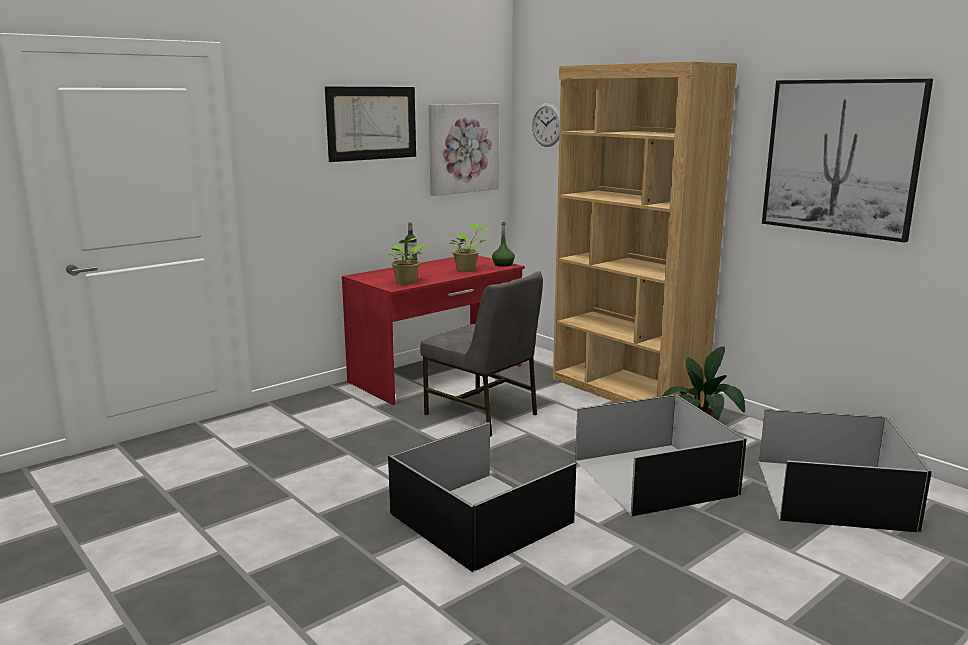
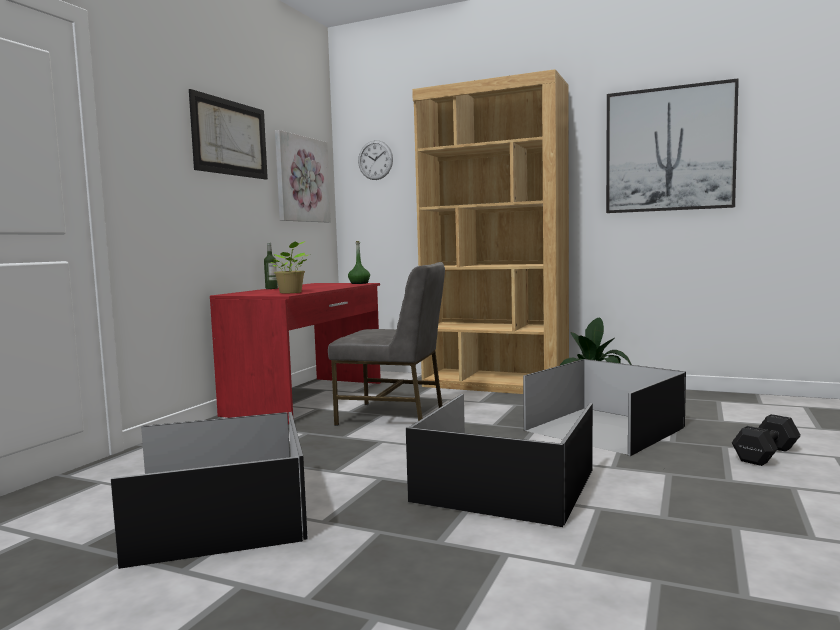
camera: 25 degrees left, 10 degrees down
(467, 270) = (333, 286): potted plant -> none
(772, 551) = (767, 454): none -> black dumbbell
(831, 493) = (740, 414): black storage box -> black storage box (219, 515)

